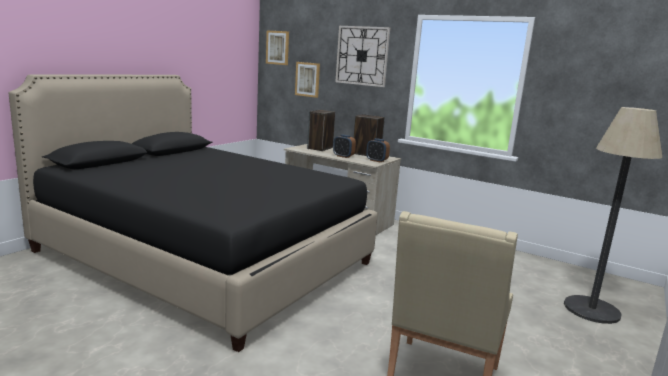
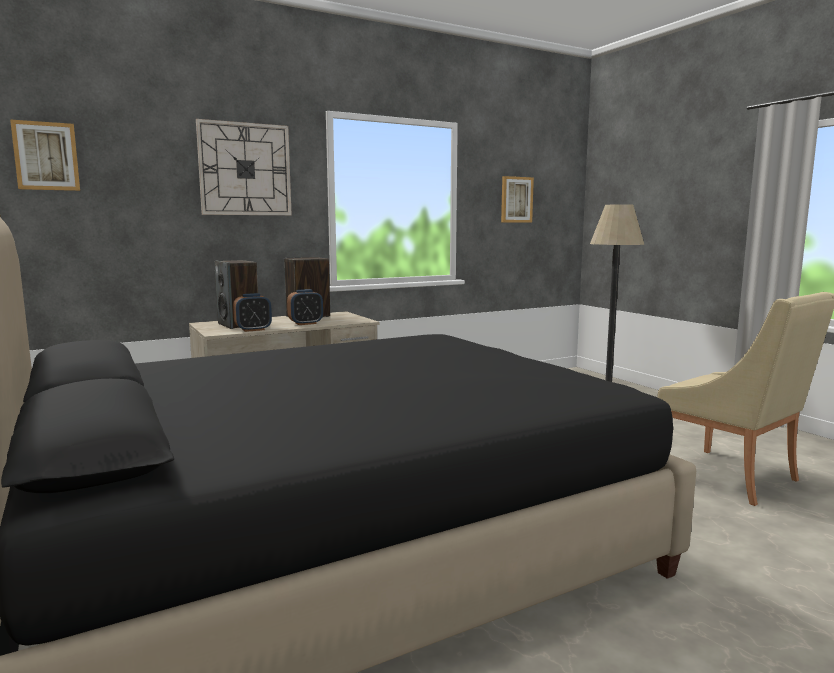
camera: 60 degrees left, 5 degrees down
(307, 79) = (136, 214): picture -> picture (516, 199)
(376, 160) = (349, 318): alarm clock -> alarm clock (253, 330)

